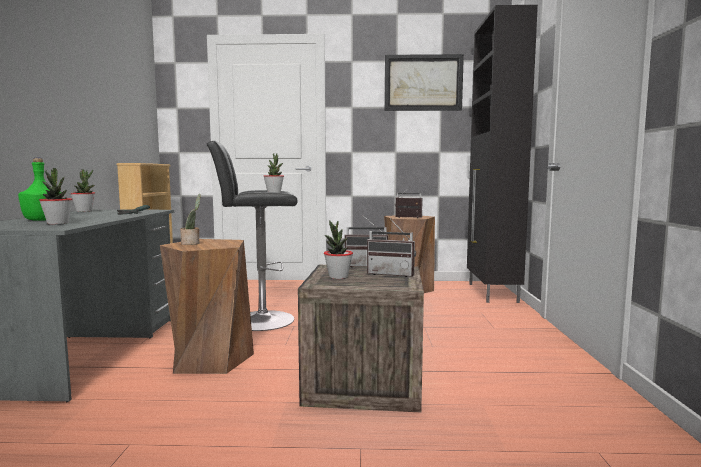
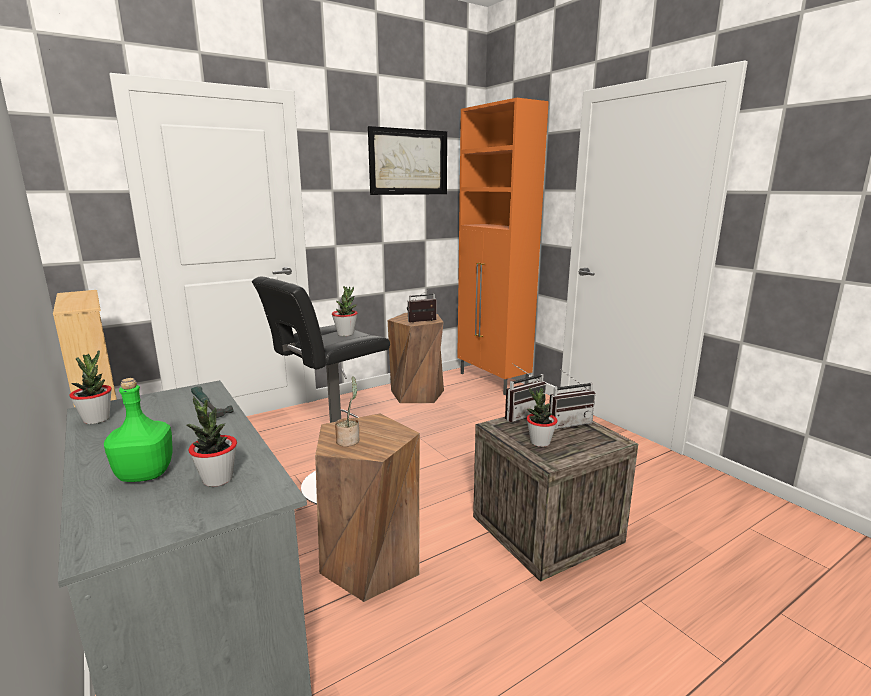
camera: 35 degrees left, 10 degrees up
(492, 293) = (493, 381): black cabinet -> orange cabinet

